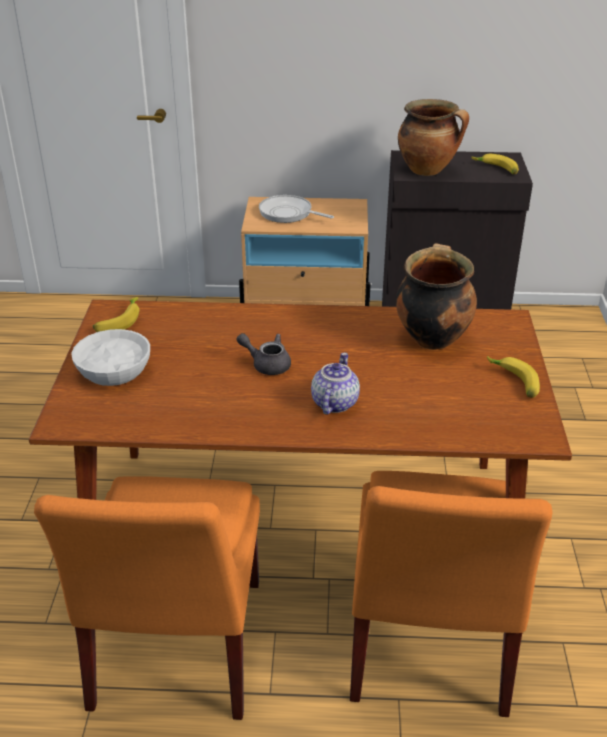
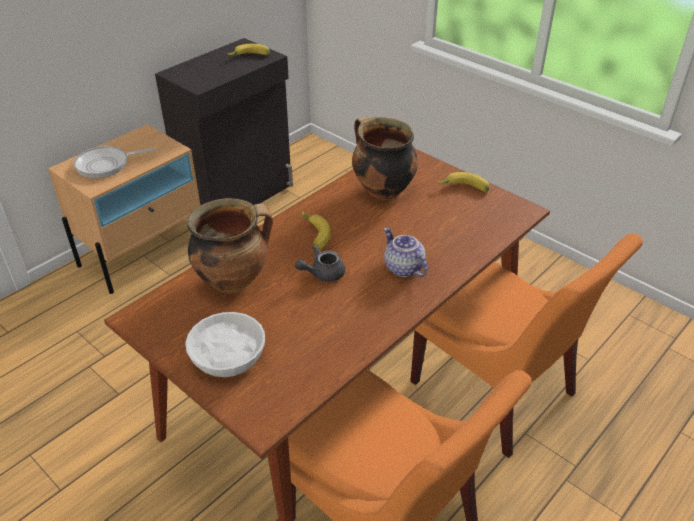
camera: 50 degrees left, 5 degrees up
(118, 322) = (161, 320): banana -> banana (313, 235)
(428, 170) = (208, 77): cooking pot -> cooking pot (234, 280)

